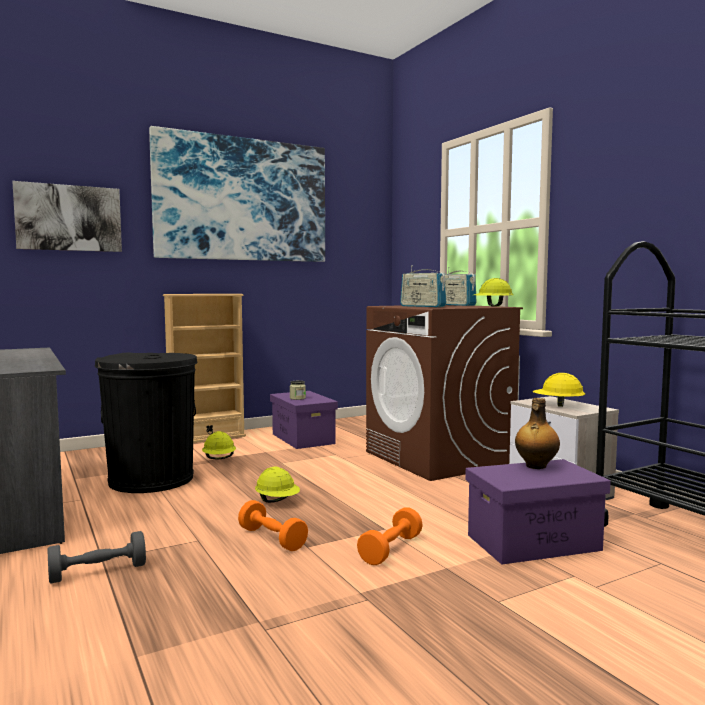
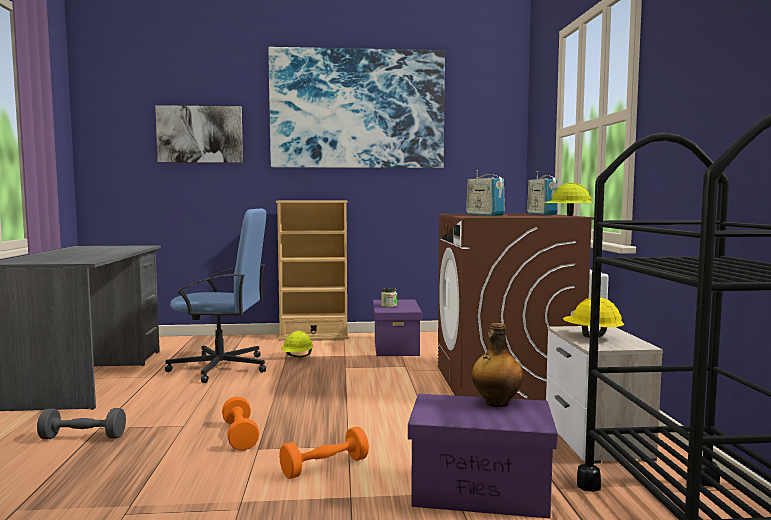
camera: 25 degrees right, 0 degrees up
(151, 479) = (221, 368): black trash can -> blue office chair
(277, 501) = (291, 403): yellow hard hat -> none

